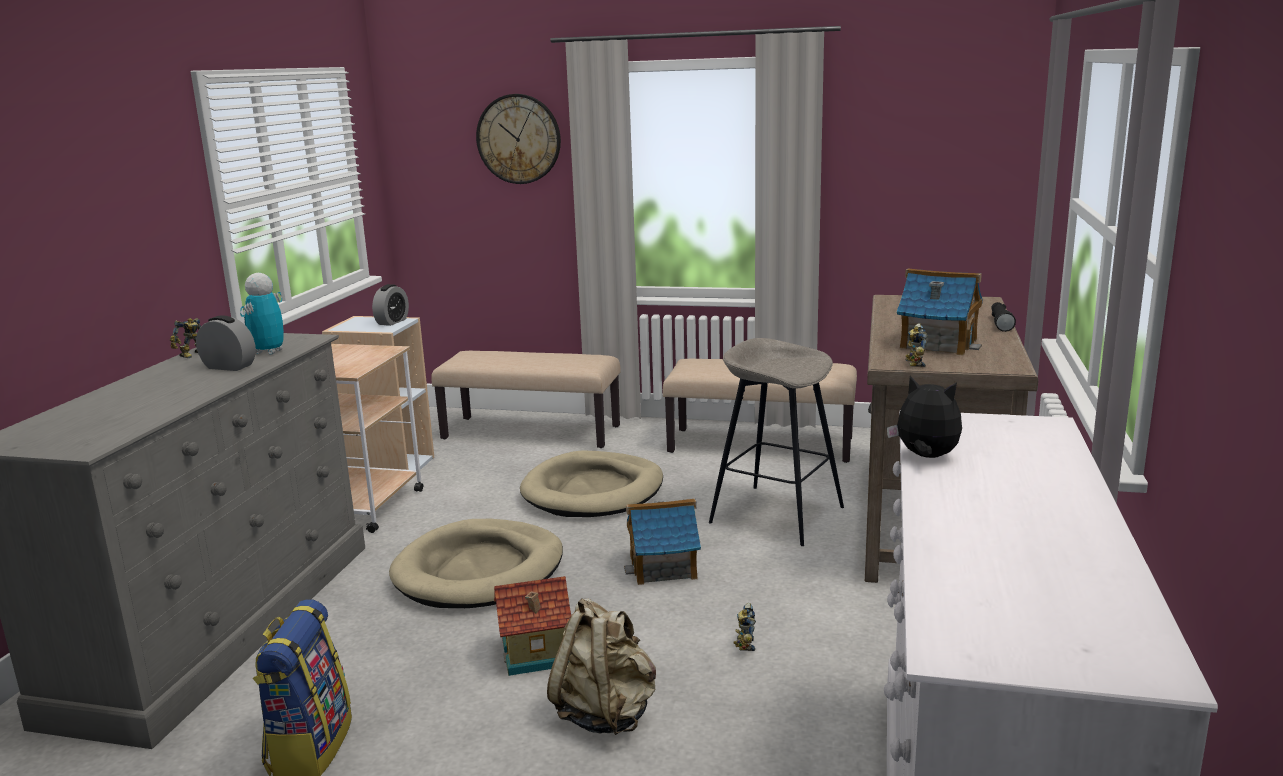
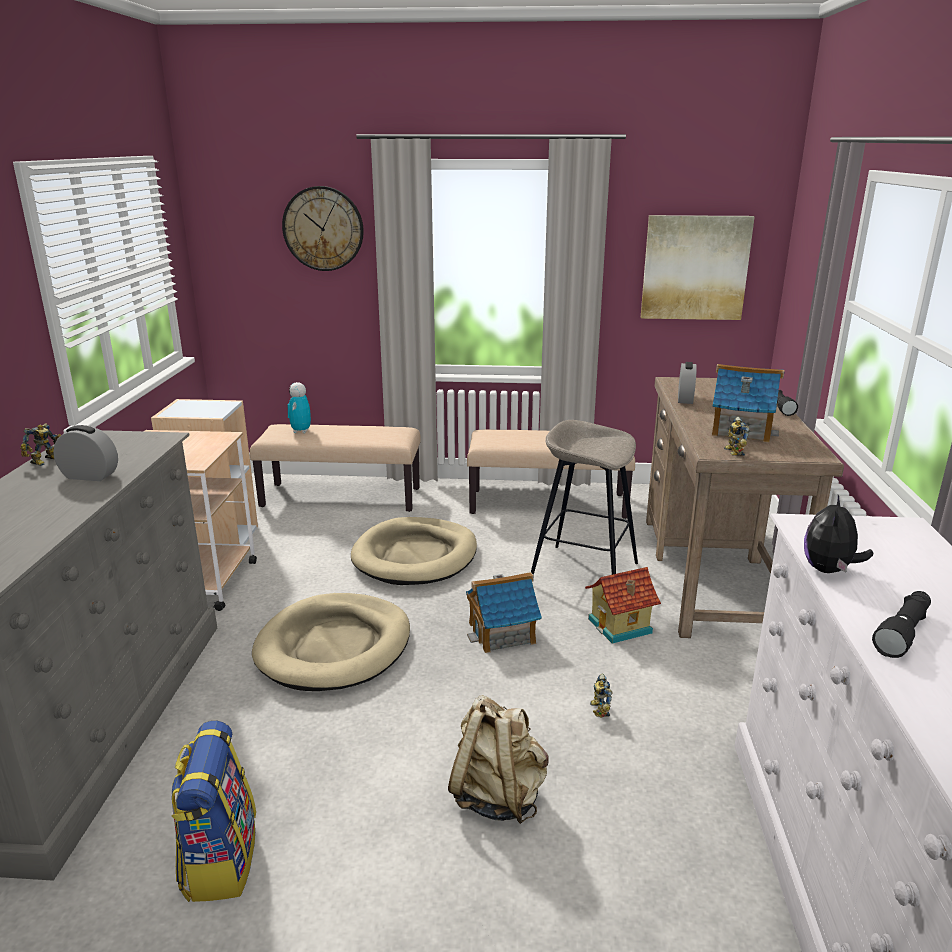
camera: 10 degrees left, 5 degrees up
(269, 352) = (125, 455): toy robot -> toy robot (301, 431)
(392, 322) = (218, 406): alarm clock -> alarm clock (685, 399)
(536, 655) = (414, 735): toy house -> toy house (621, 626)
(925, 457) = (829, 570): plush toy -> plush toy turned 90 degrees counterclockwise
(931, 173) = (695, 268): none -> picture
(964, 507) = (903, 632): none -> black flashlight

